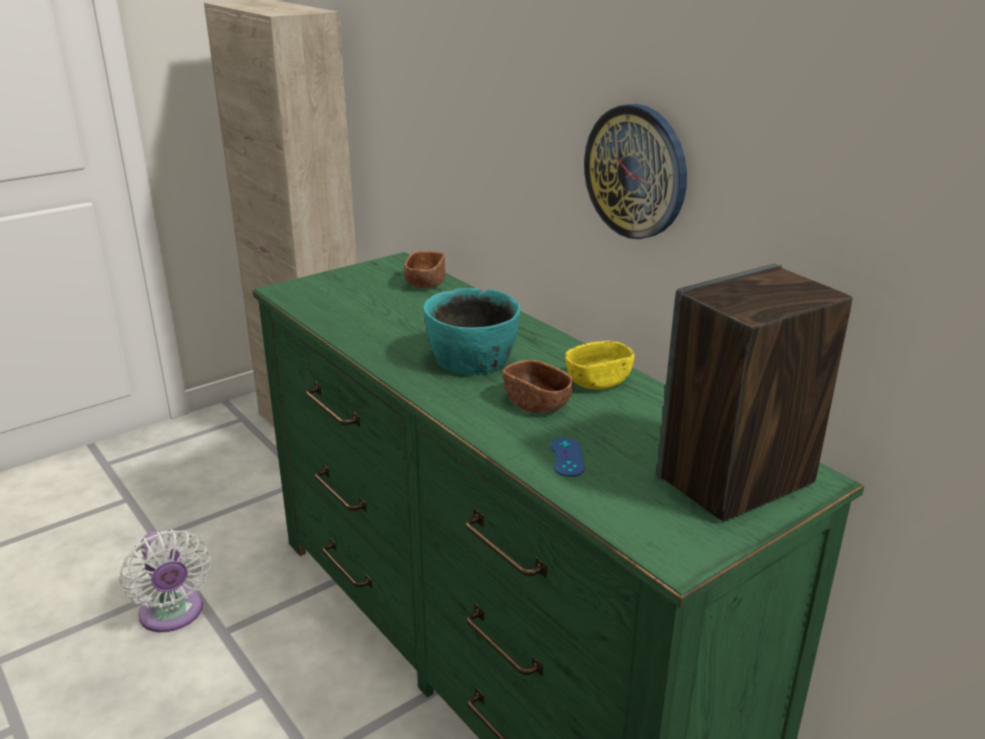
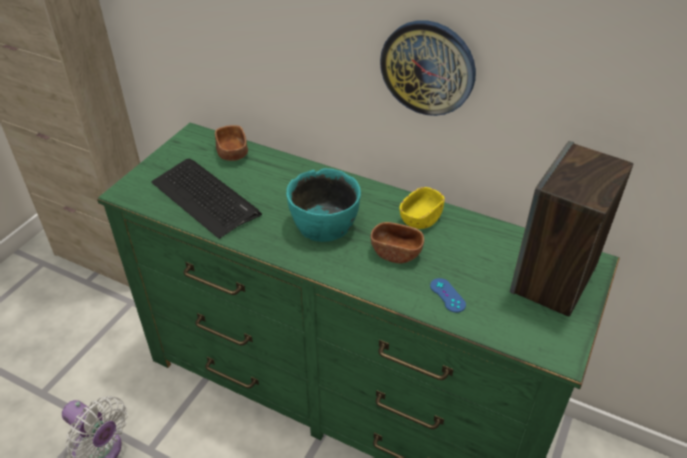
camera: 25 degrees left, 15 degrees up
(360, 311) = (205, 198): none -> keyboard

